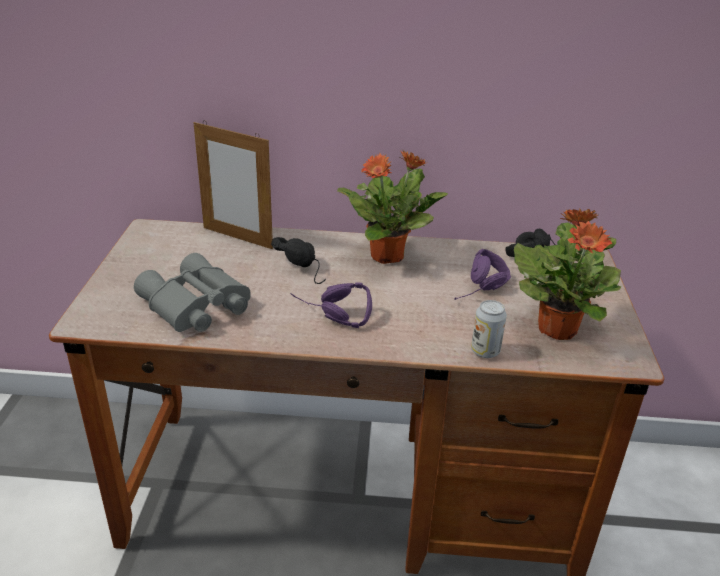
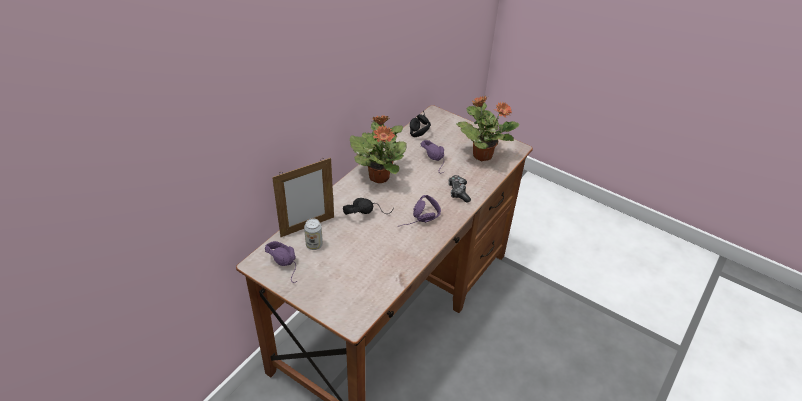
camera: 60 degrees left, 10 degrees up
(159, 247) = (288, 265): none -> purple headphones
(195, 306) = (372, 270): grey binoculars -> none
(435, 332) = (458, 192): none -> game controller
(485, 351) = (483, 184): can -> can (314, 245)

